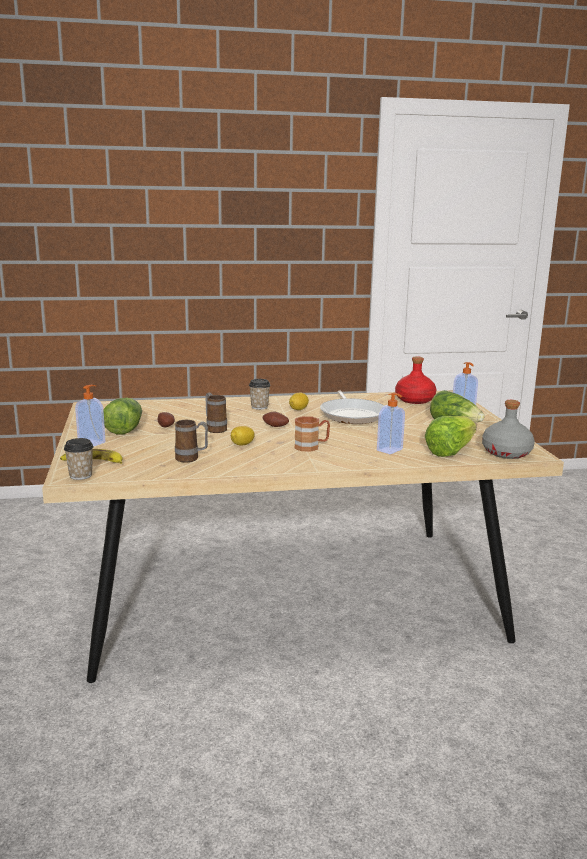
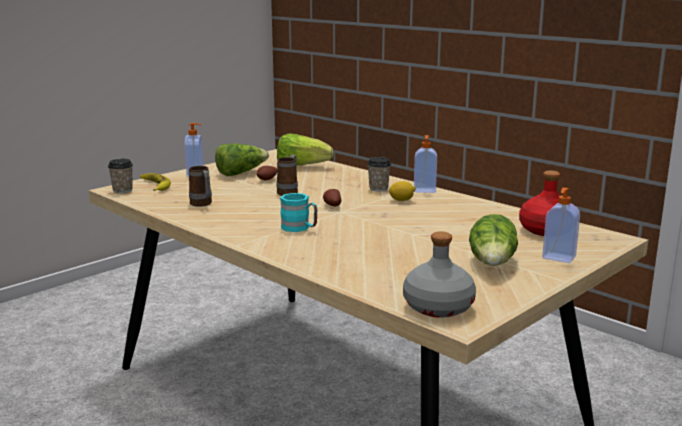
camera: 55 degrees right, 0 degrees up
(242, 444) = (263, 208): lemon -> none
(311, 446) = (300, 228): brown mug -> turquoise mug
(352, 415) = (429, 220): frying pan -> none
(390, 450) = (344, 256): soap dispenser -> soap dispenser (424, 190)
(450, 451) = (389, 280): lettuce -> lettuce (301, 166)

